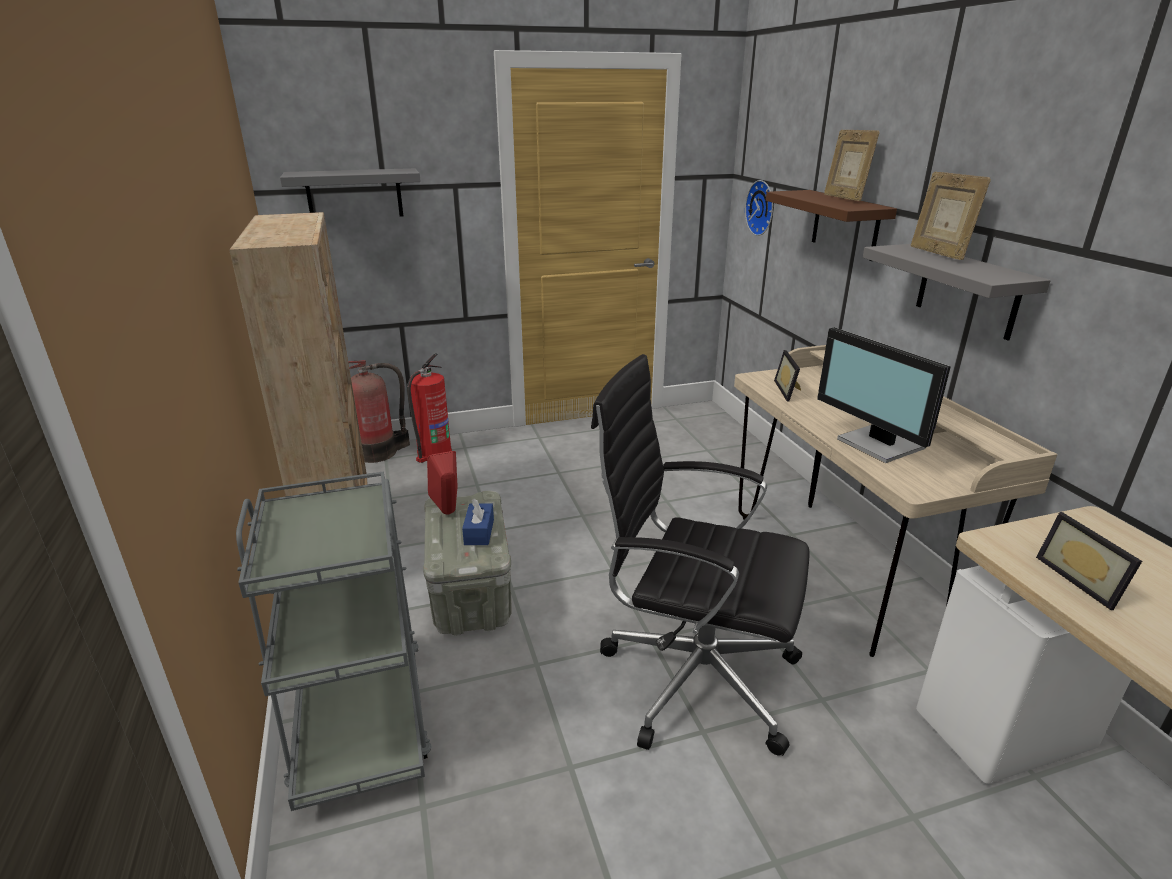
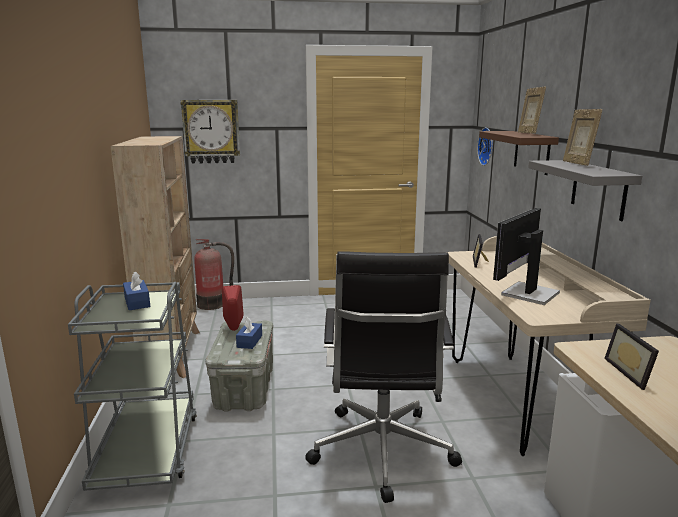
camera: 10 degrees right, 10 degrees down
(327, 515) = (137, 302): none -> blue tissue box
(354, 194) = (211, 131): grey shelf -> wall clock
(433, 453) = (249, 307): fire extinguisher -> none
(693, 676) = (381, 453): black office chair -> black office chair turned 120 degrees counterclockwise
(879, 445) = (527, 293): monitor -> monitor turned 60 degrees clockwise

